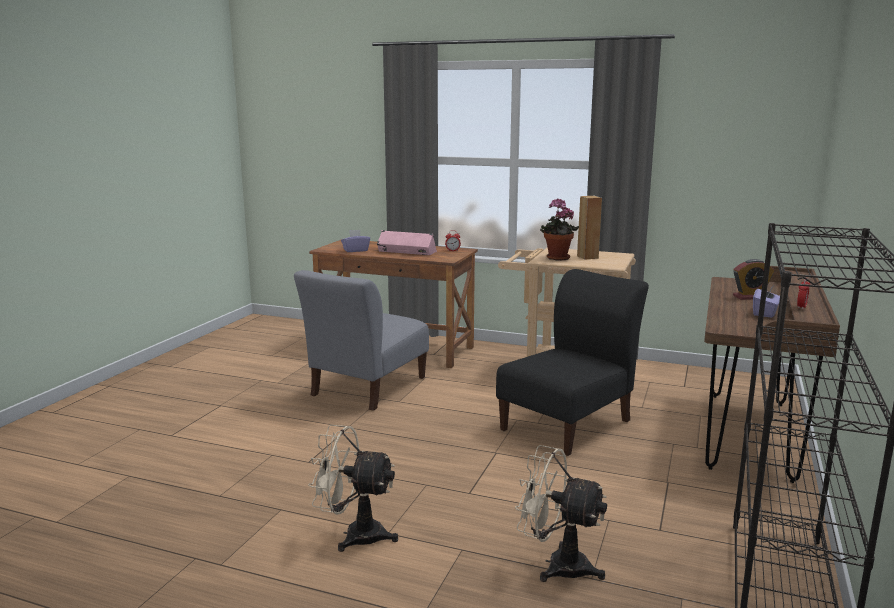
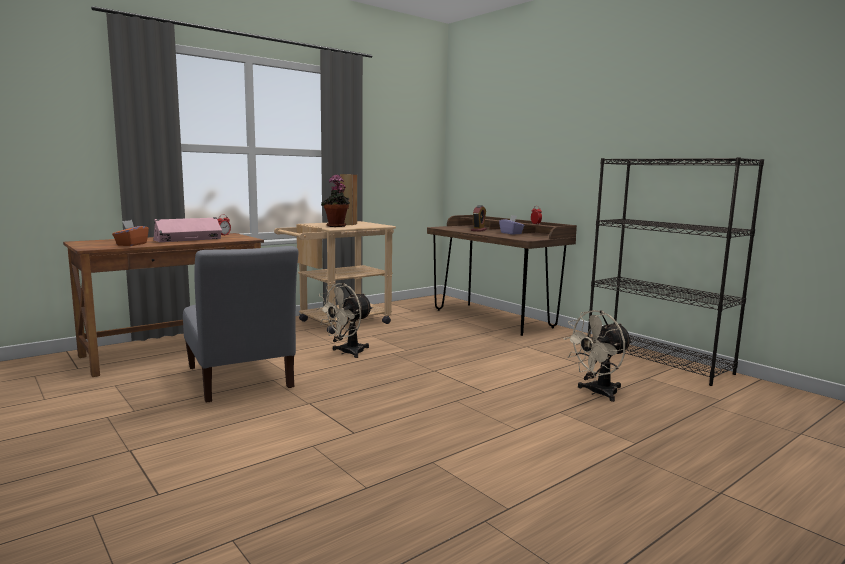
camera: 60 degrees left, 5 degrees down
(354, 535) = (508, 441): beige fan -> beige fan (347, 353)
(355, 250) = (131, 244): purple tissue box -> orange tissue box
(569, 423) = (421, 344): black chair -> none

